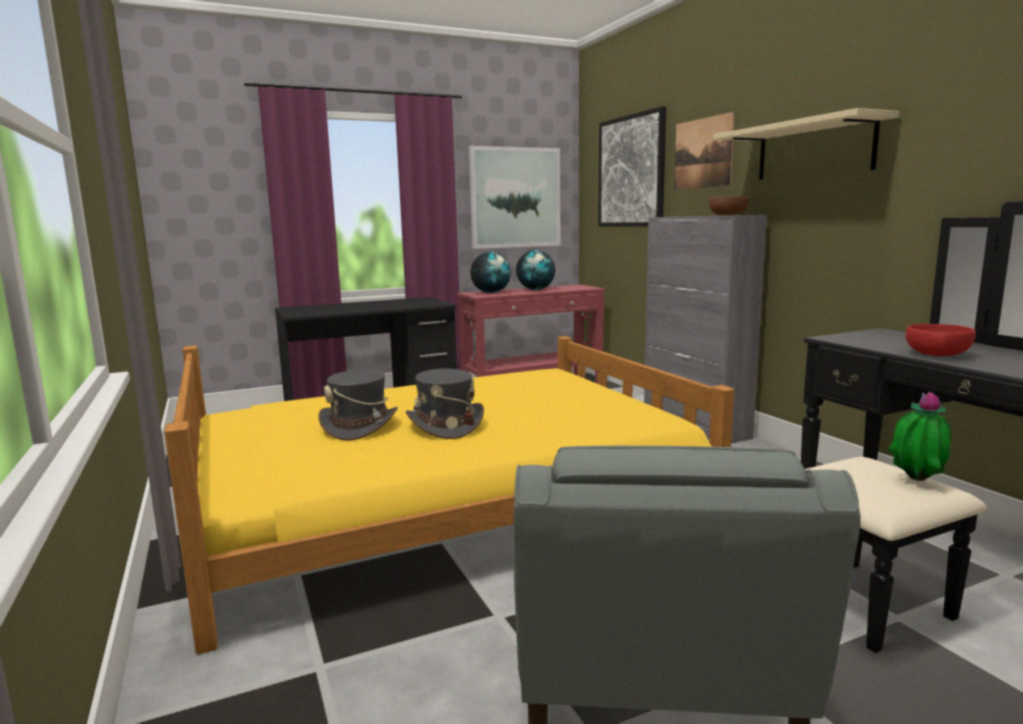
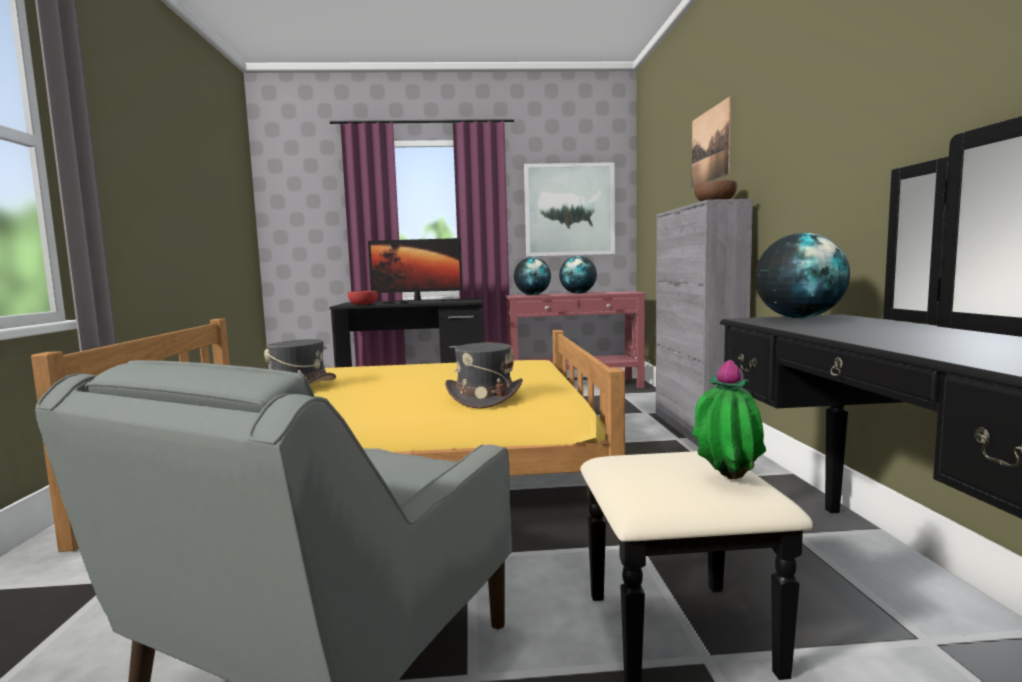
camera: 20 degrees right, 5 degrees down
(373, 306) = (417, 301): none -> monitor
(445, 425) = (362, 392): grey hat -> grey hat (484, 397)
(631, 171) = (665, 176): picture -> none
(814, 150) = (789, 119): beige shelf -> none
(864, 335) = (799, 318): none -> globe
(938, 354) = (838, 331): red bowl -> red bowl (363, 304)

